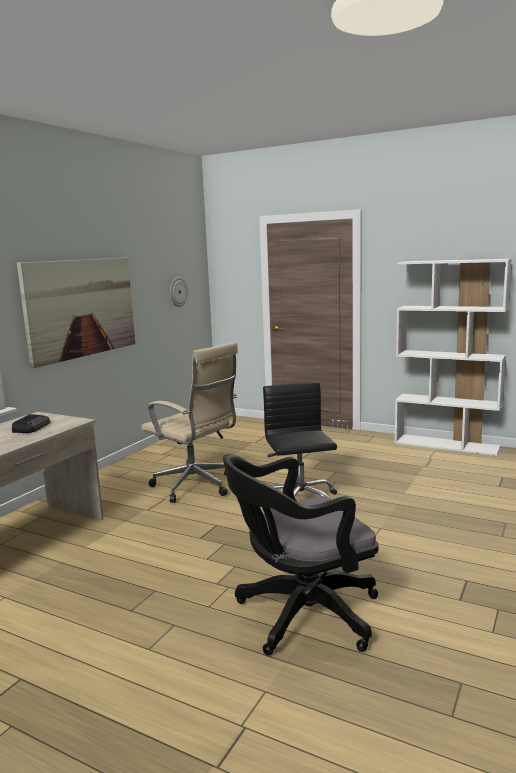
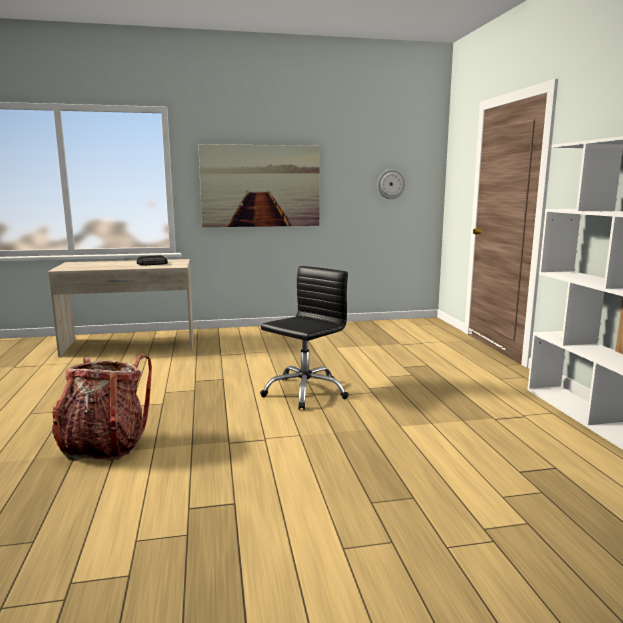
camera: 50 degrees right, 0 degrees up
(196, 487) = (279, 354): beige office chair -> none
(301, 615) = (104, 446): black office chair -> backpack

